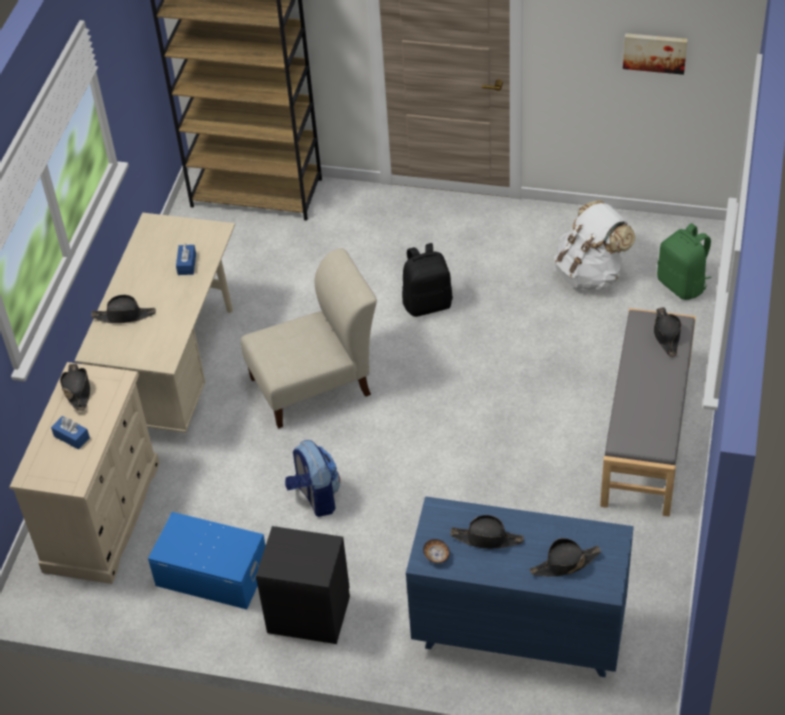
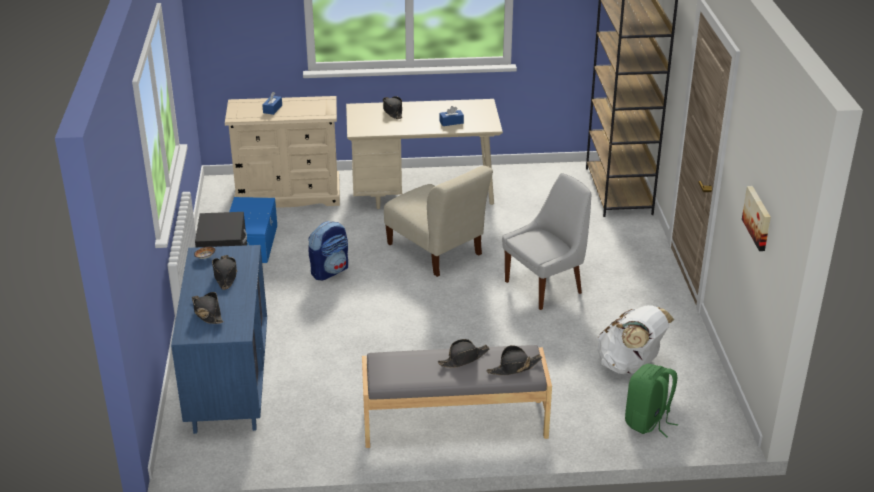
camera: 70 degrees right, 15 degrees down
(77, 390) = (312, 103): black hat -> black hat (463, 358)
(427, 303) = (545, 286): black backpack -> white chair

